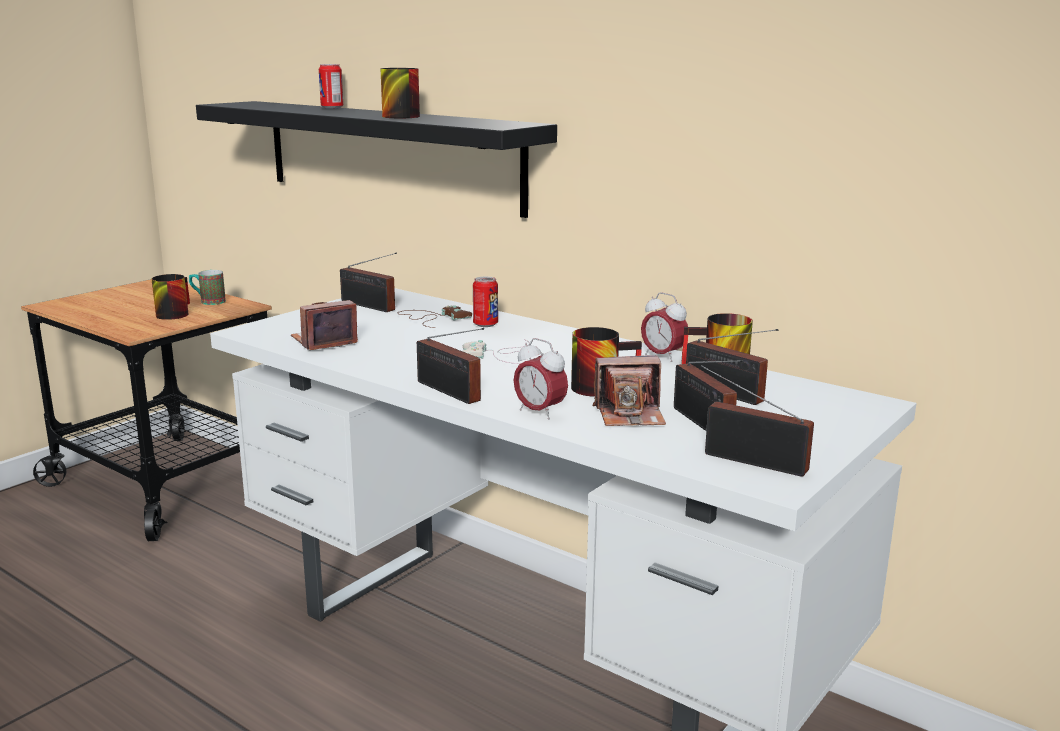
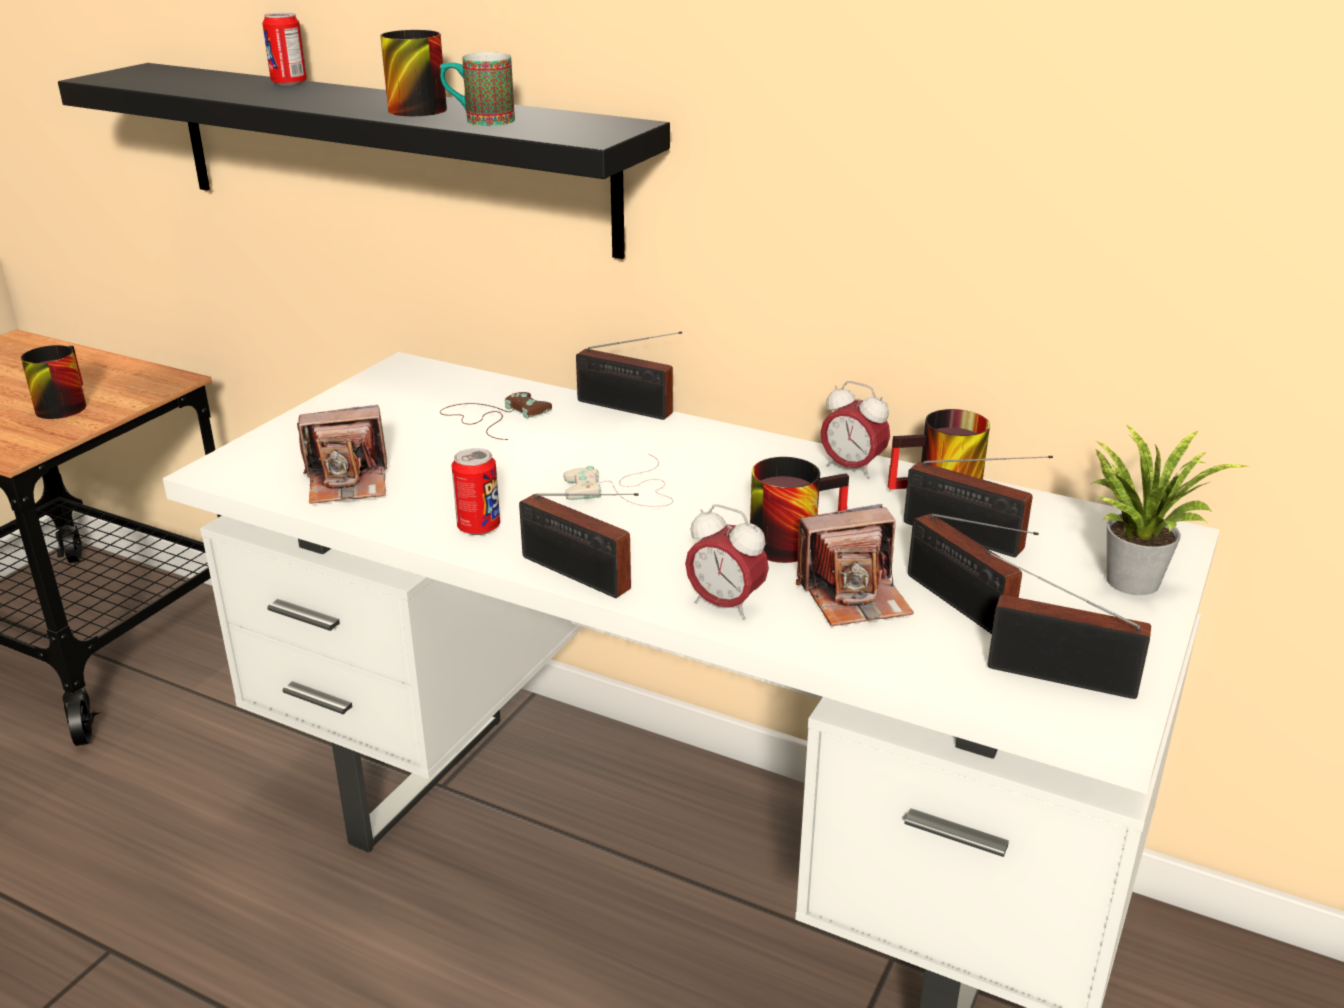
camera: 10 degrees left, 10 degrees up
(208, 302) = (109, 376): mug -> mug (479, 121)
(323, 342) = (348, 482): camera -> camera turned 150 degrees counterclockwise
(370, 306) = (391, 399): radio -> radio (629, 409)
(485, 324) = (577, 423): can -> can (479, 528)
(835, 420) = (1131, 577): none -> potted plant

